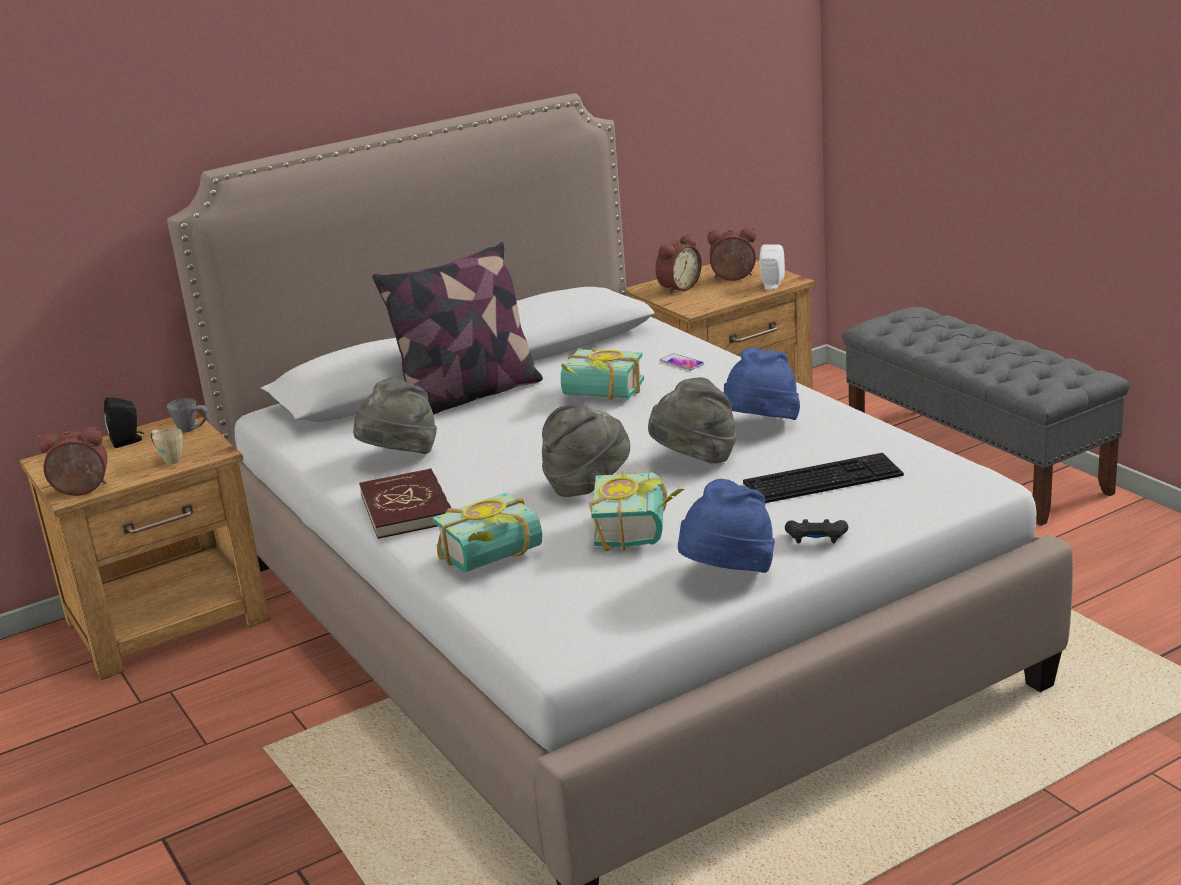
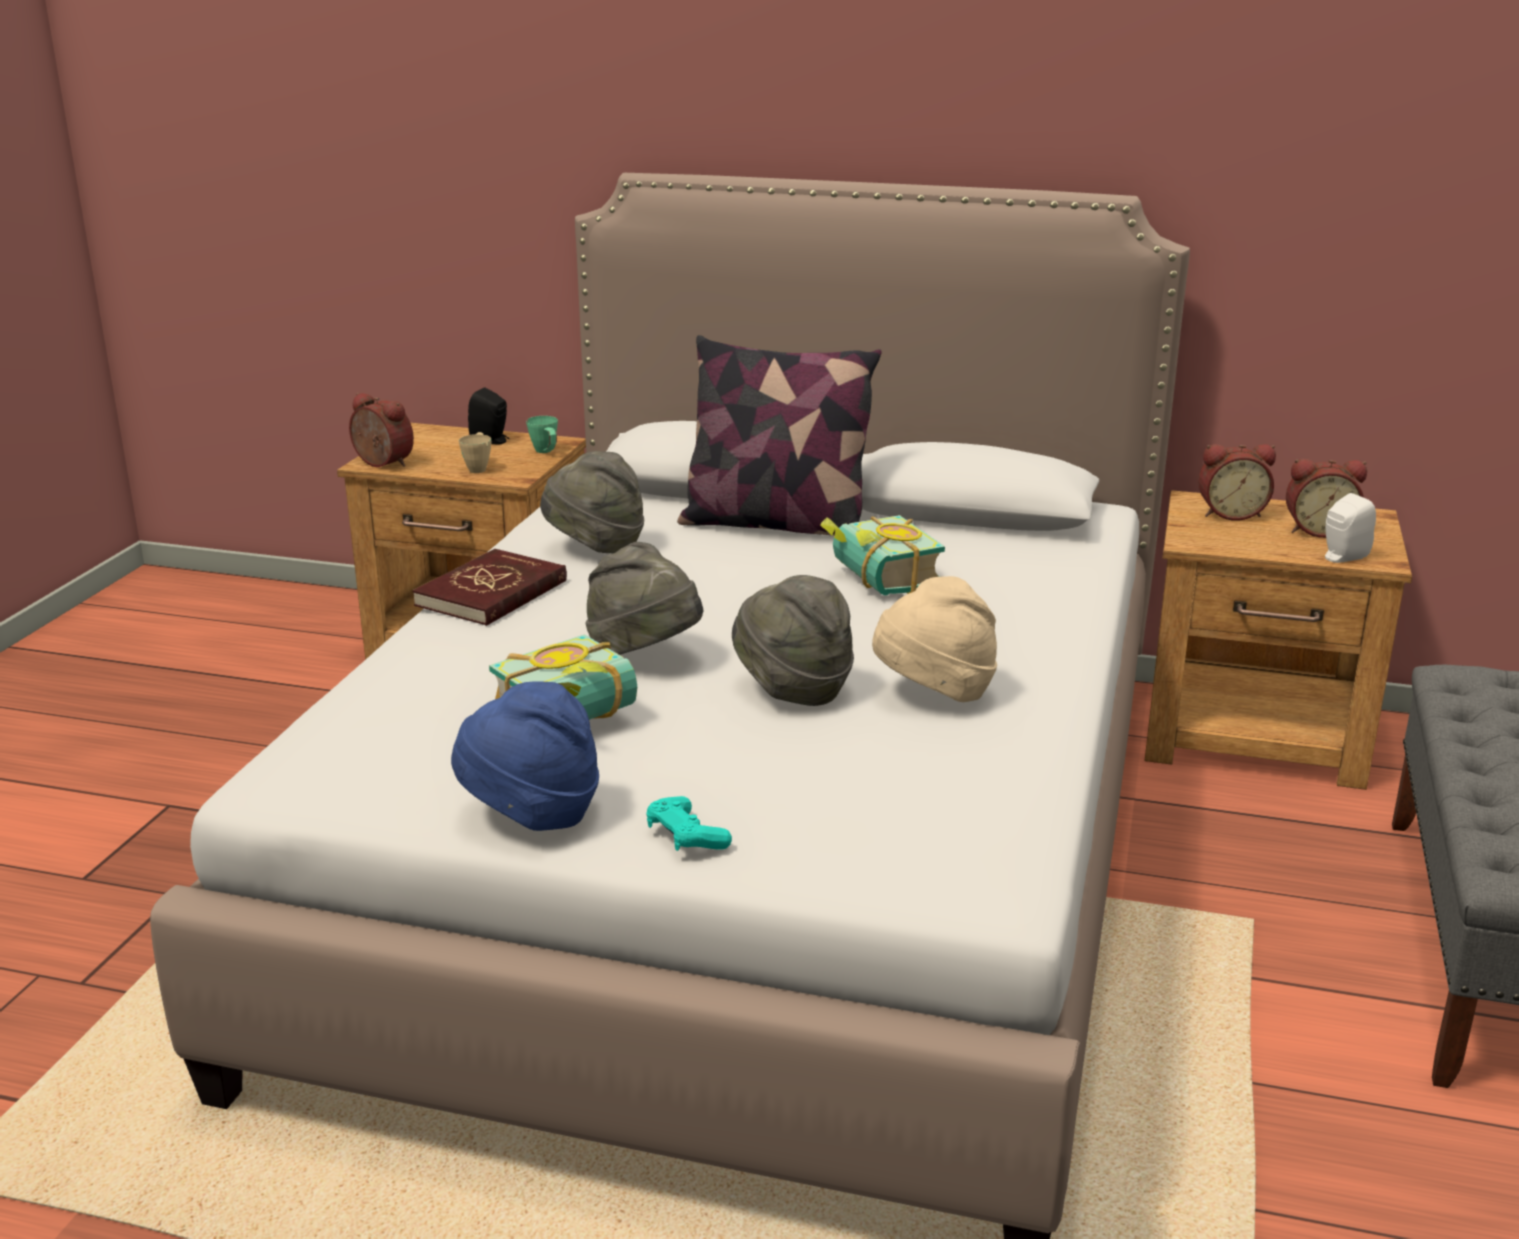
camera: 45 degrees right, 0 degrees up
(193, 430) = (546, 452): grey mug -> green mug
(495, 558) = (427, 673): book -> none
(681, 363) = (1028, 588): phone -> none
(733, 278) = (1318, 530): alarm clock -> alarm clock turned 135 degrees clockwise
(761, 427) = (934, 694): blue hat -> beige hat
(816, 539) = (686, 836): black game controller -> turquoise game controller
(823, 478) = (854, 782): keyboard -> none

